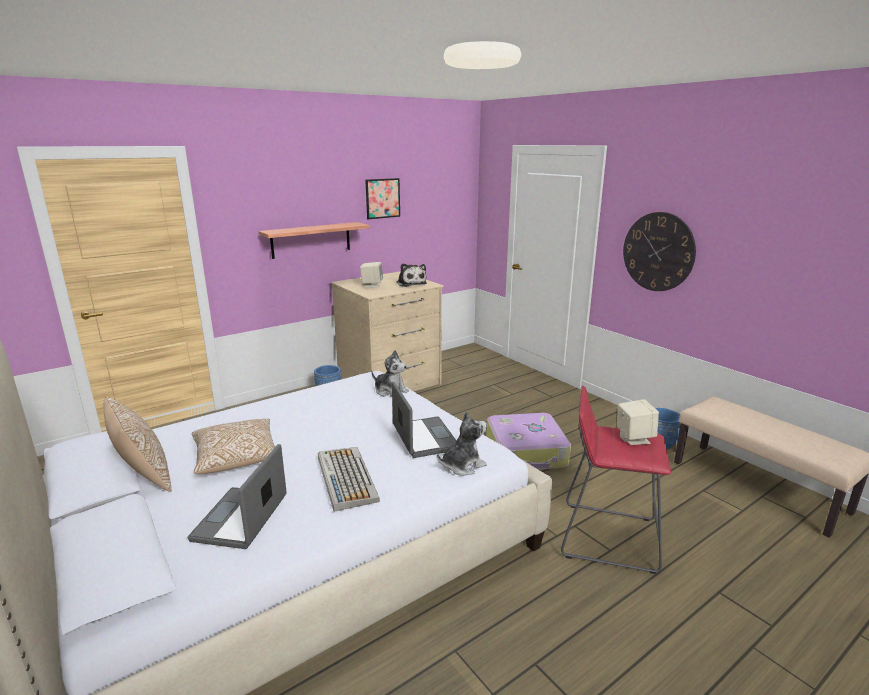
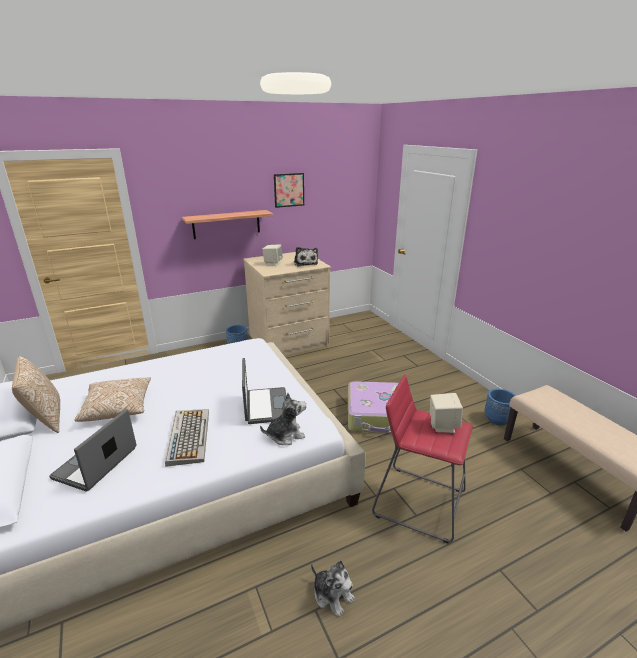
camera: 10 degrees right, 5 degrees up
(390, 391) = (260, 359): plush toy -> plush toy (332, 595)
(658, 252) = (512, 250): wall clock -> none

